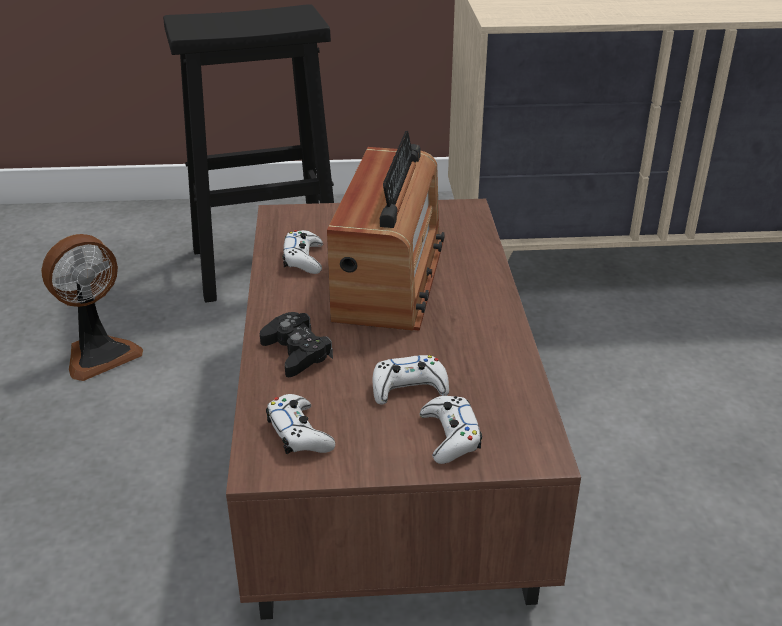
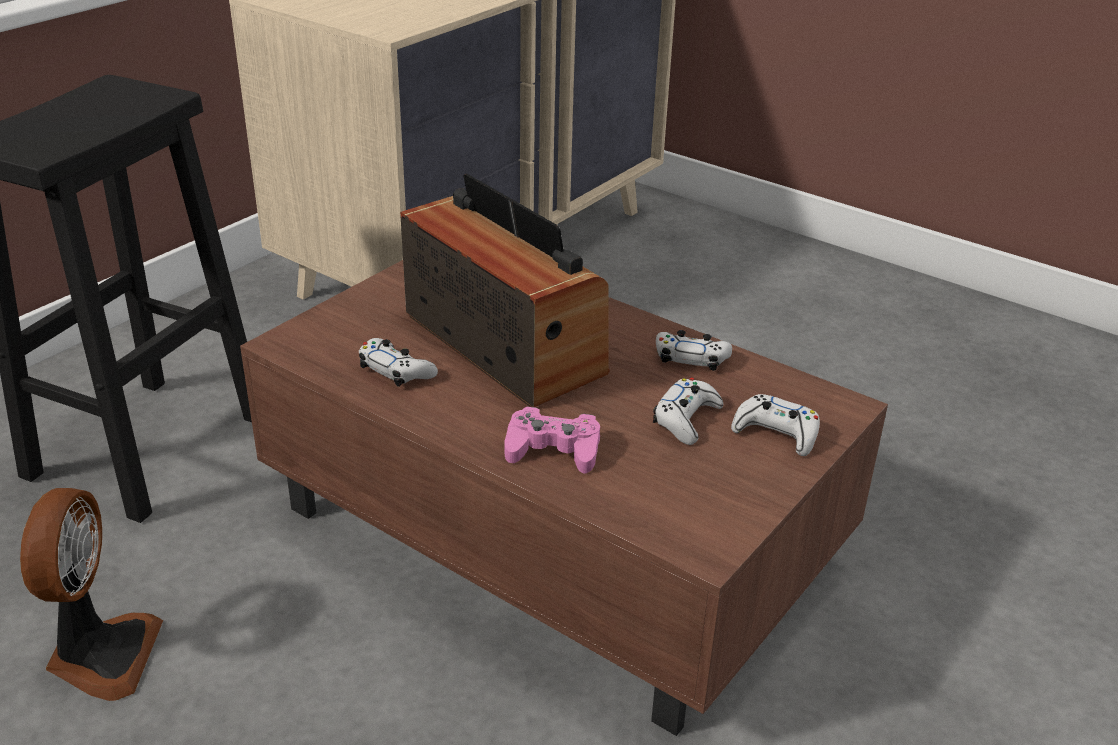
camera: 50 degrees left, 0 degrees up
(296, 352) = (553, 449): black game controller -> pink game controller
(299, 433) = (681, 506): white game controller -> white game controller (691, 358)

